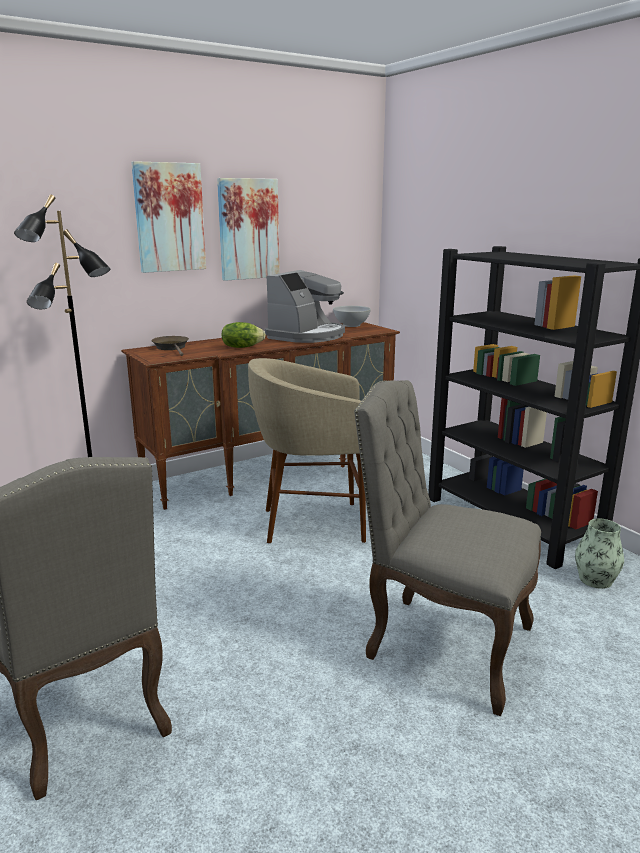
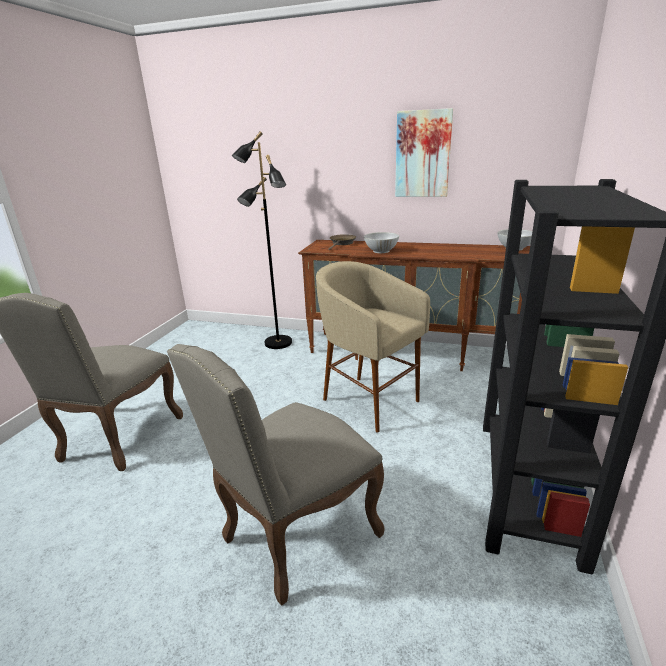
camera: 50 degrees right, 5 degrees up
(169, 217) = (356, 145): picture -> none
(242, 347) = (381, 251): lettuce -> white bowl
(307, 336) = (450, 251): coffee machine -> none
(445, 644) = (296, 535): grey chair -> grey chair turned 120 degrees counterclockwise
(595, 580) = (509, 591): vase -> none

